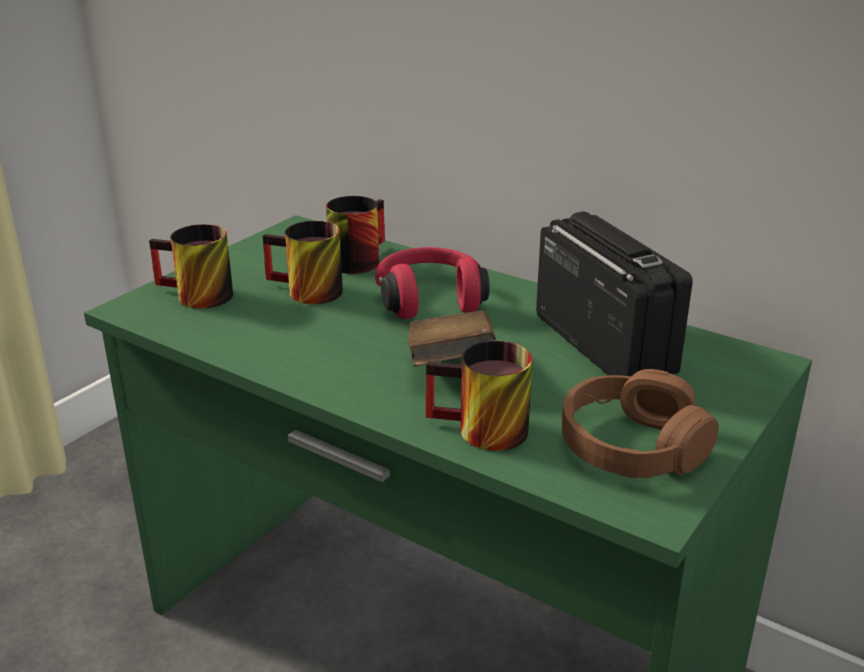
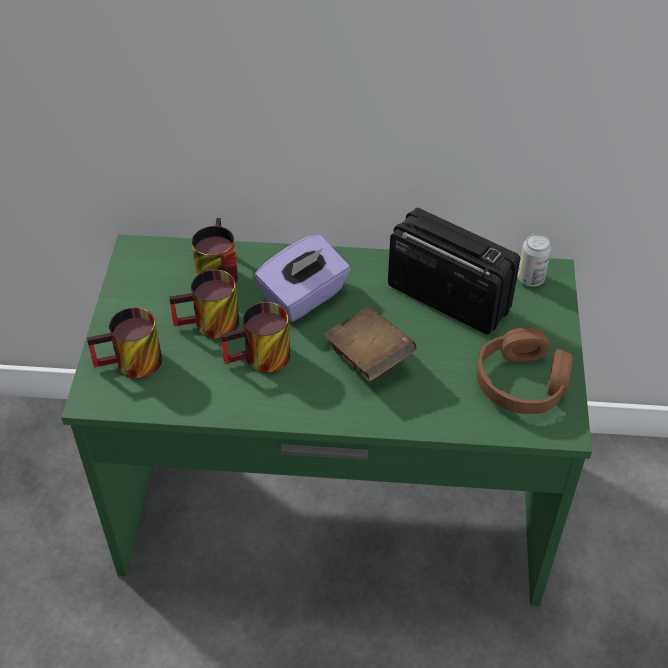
camera: 30 degrees left, 20 degrees up
(429, 299) = (304, 297): red headphones -> purple tissue box
(480, 432) = (431, 411): mug -> mug (261, 360)
(732, 359) = (530, 279): none -> can

